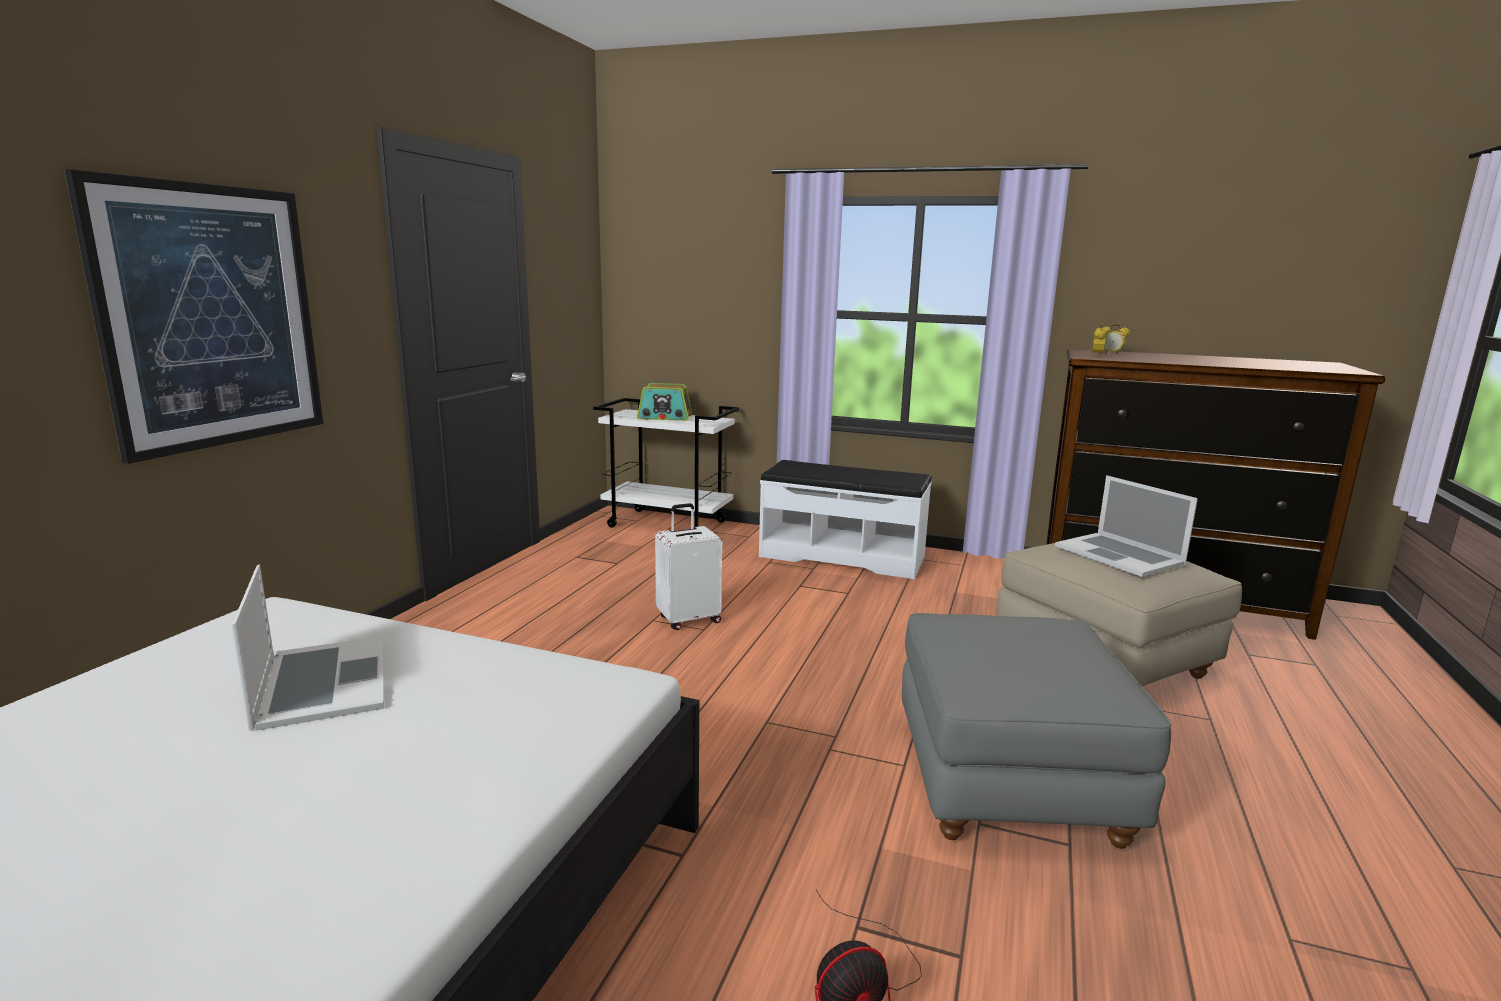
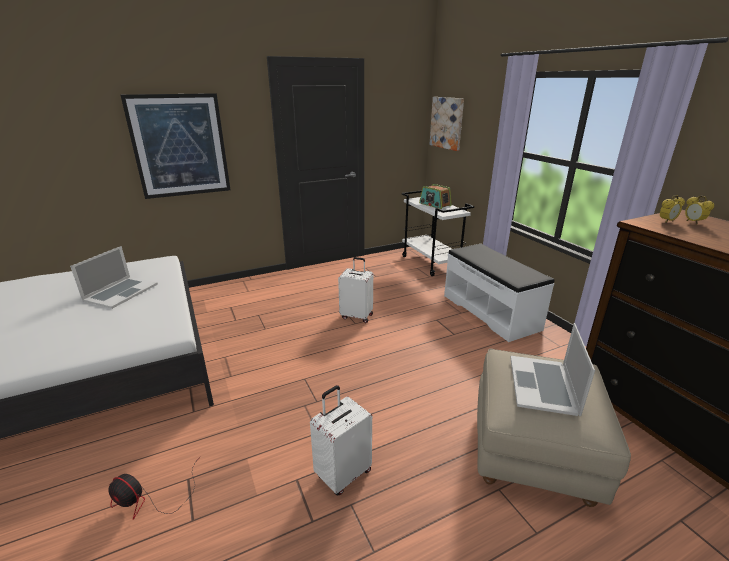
camera: 45 degrees right, 10 degrees up
(649, 279) = (447, 123): none -> picture
(1007, 783) = (342, 473): grey ottoman -> white suitcase

